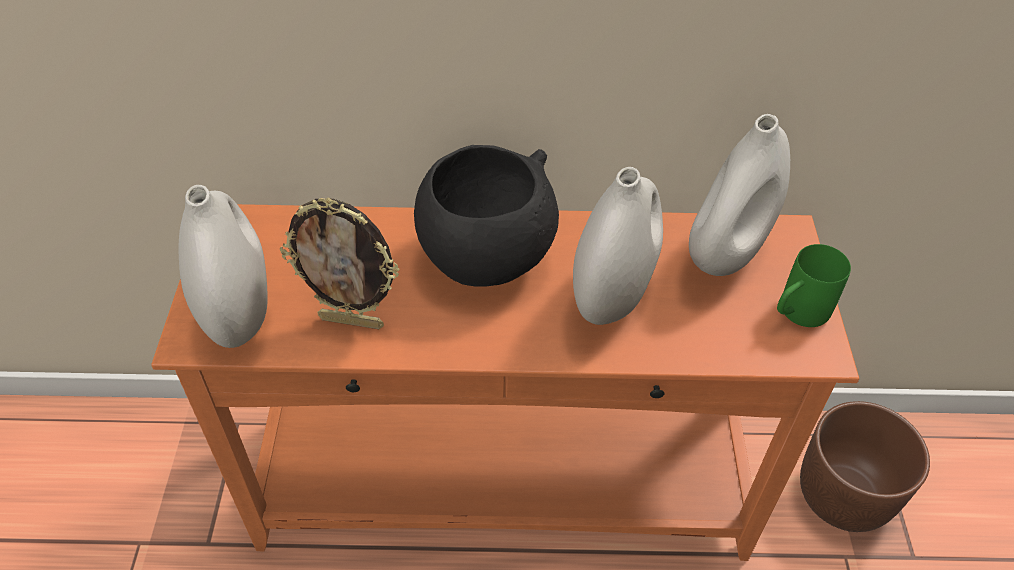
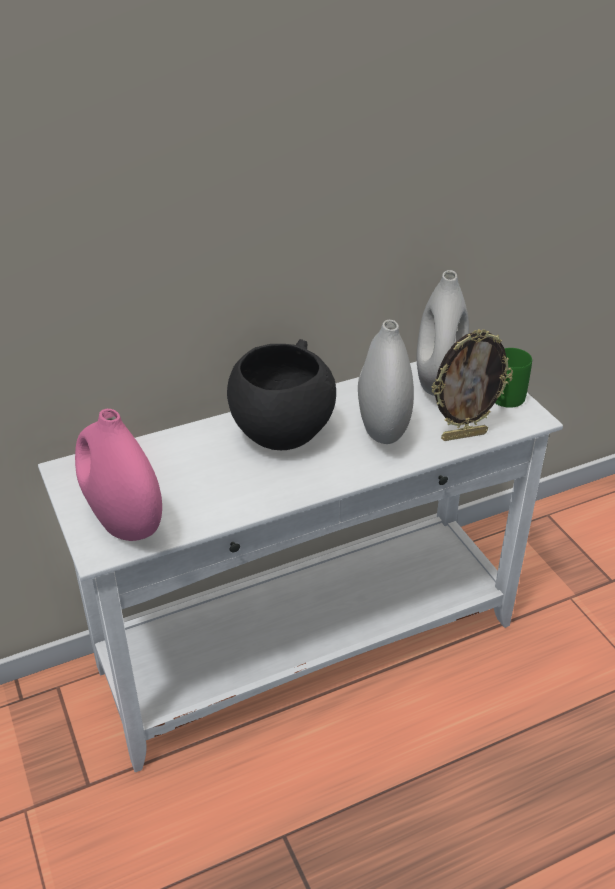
camera: 25 degrees left, 10 degrees down
(238, 312) = (123, 522): white vase -> pink vase
(352, 321) = (214, 499): picture frame -> picture frame (463, 435)
(505, 483) = (308, 643): orange console table -> white console table
(844, 494) = (547, 559): brown planter -> none

